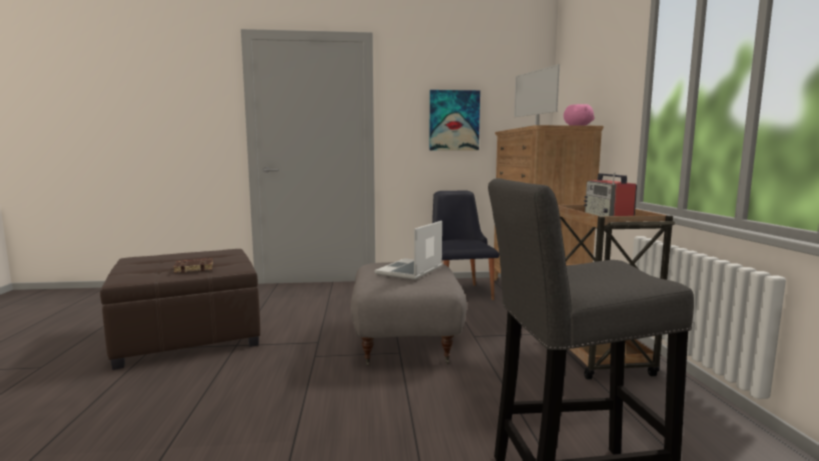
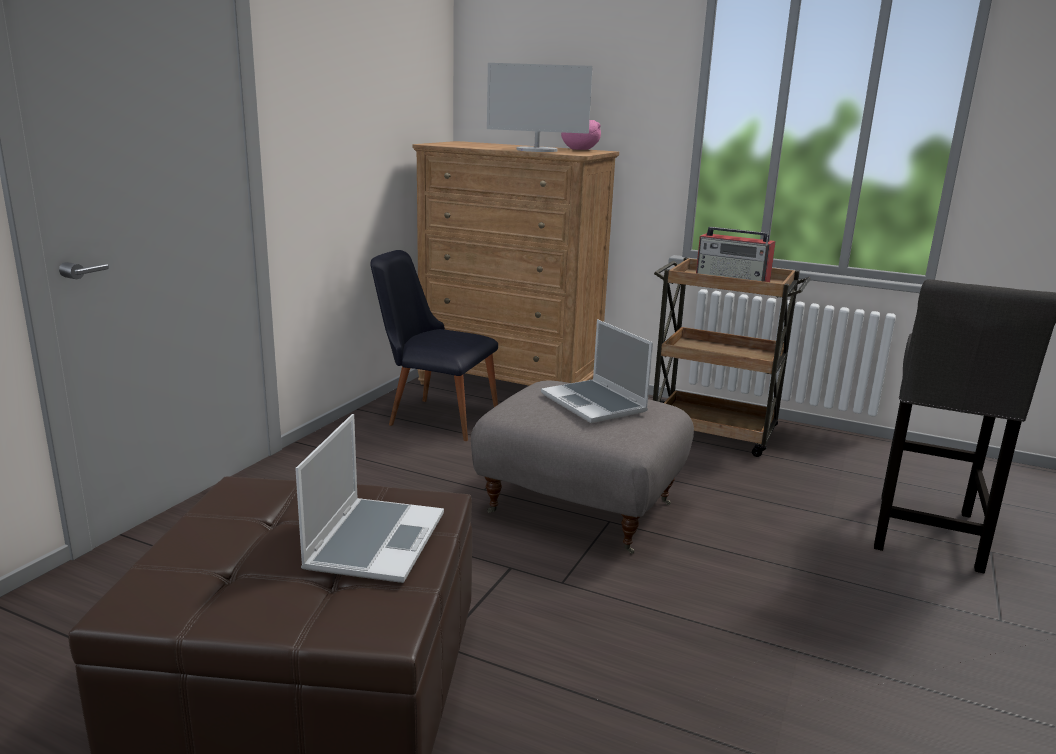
camera: 60 degrees left, 10 degrees up
(194, 268) = (374, 541): brown book -> laptop
(454, 120) = (362, 125): picture -> none

